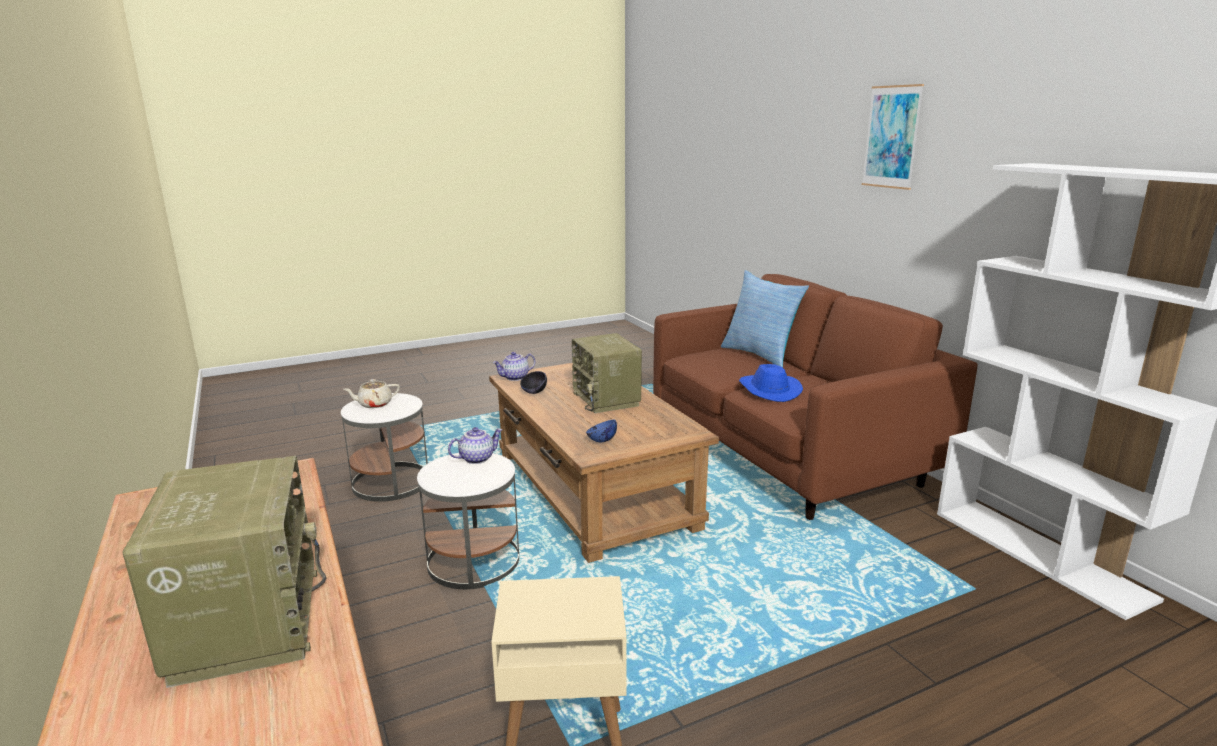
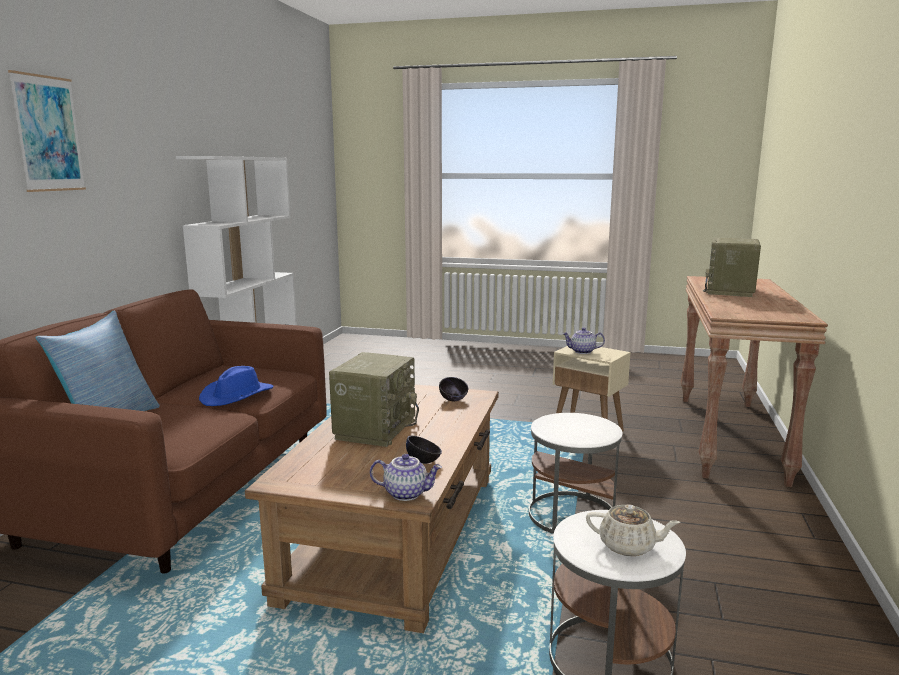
camera: 140 degrees left, 5 degrees down
(477, 458) = (558, 432): teapot -> teapot (582, 352)
(601, 441) = (453, 400): blue bowl -> black bowl

